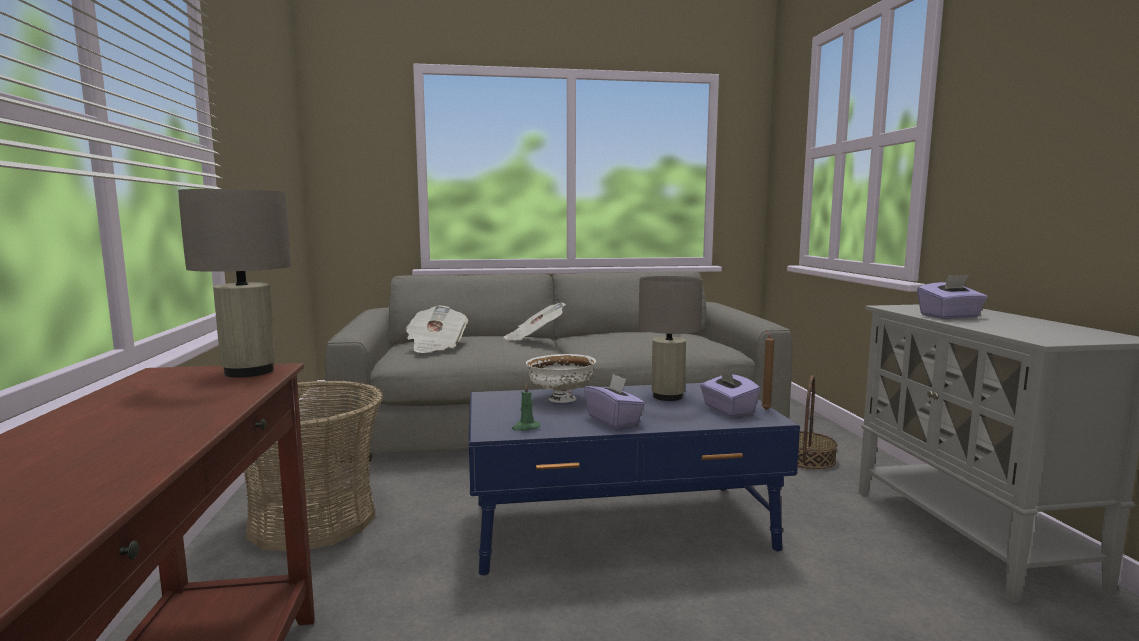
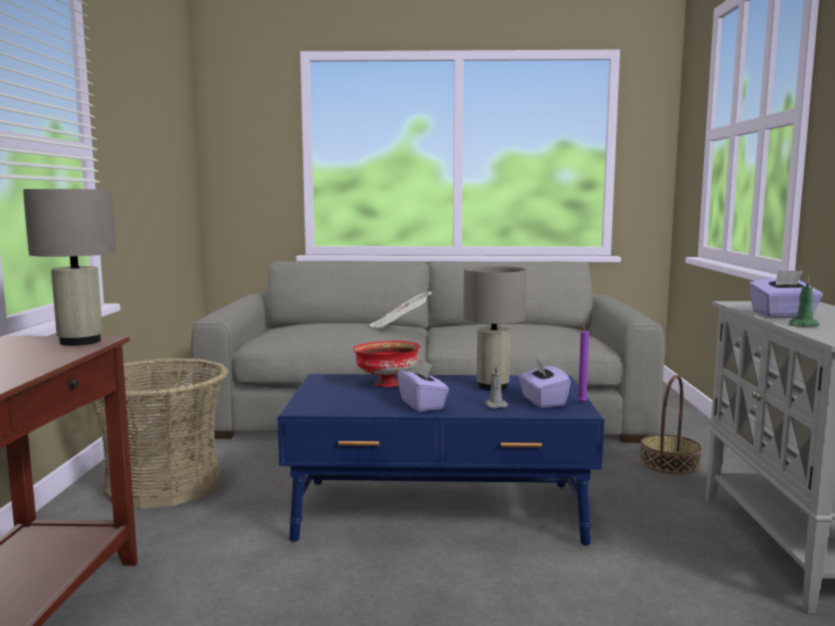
camera: 10 degrees right, 0 degrees up
(435, 346) = (299, 331): newspaper -> none
(525, 427) = (335, 406): green candle -> green candle (802, 325)
(560, 399) = (386, 384): white bowl -> red bowl
(686, 417) = (495, 405): none -> grey candle
(765, 409) = (581, 402): brown candle -> purple candle

